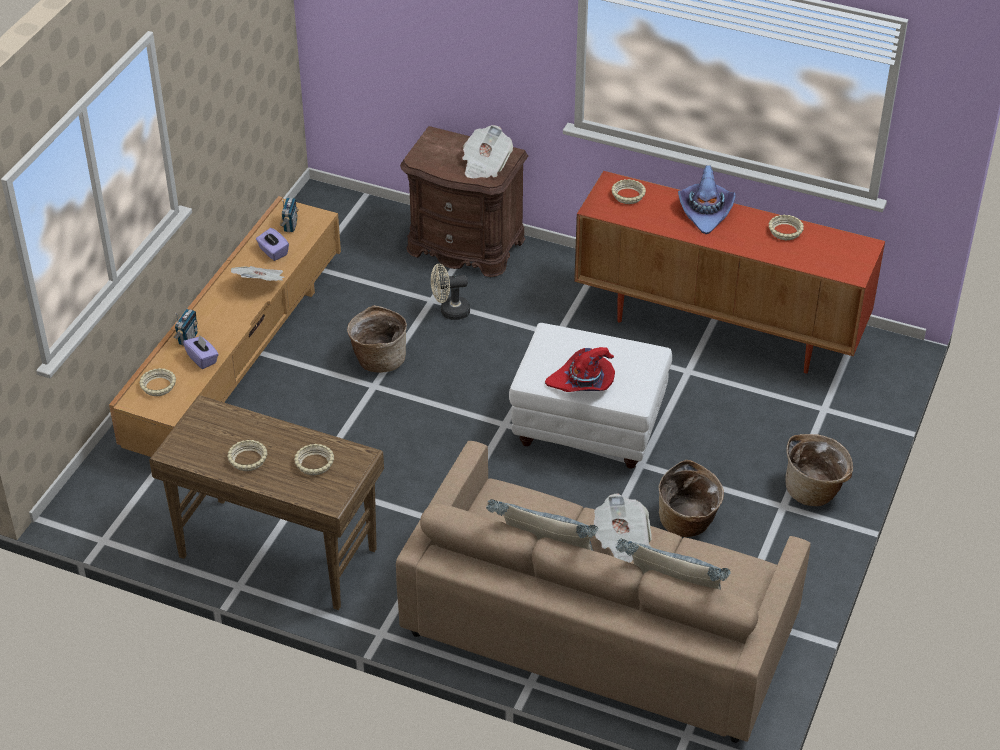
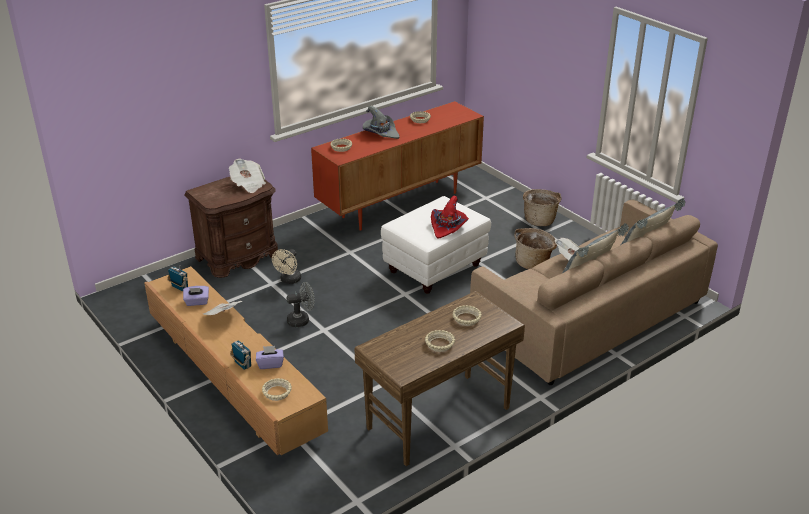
camera: 60 degrees left, 10 degrees down
(378, 359) = (302, 320): basket -> grey fan
(705, 211) = (380, 133): purple hat -> grey hat

